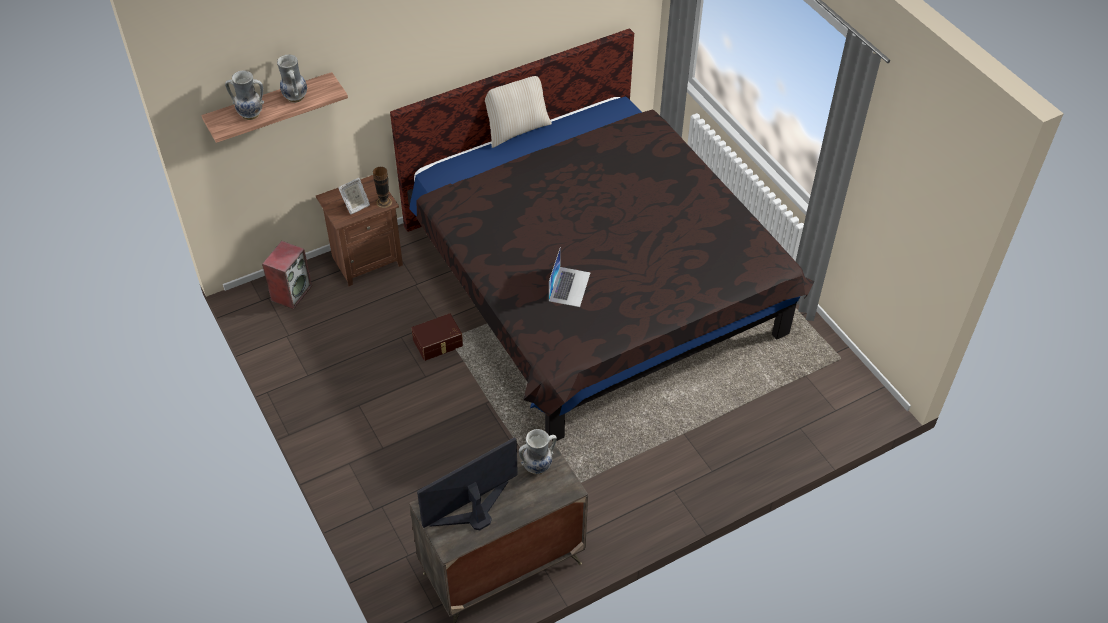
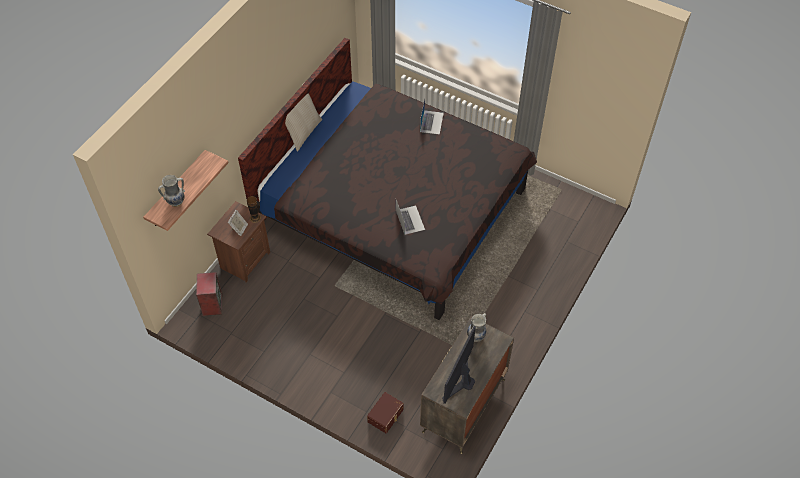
camera: 30 degrees left, 5 degrees up
(295, 97) = (195, 177): vase -> none
(438, 343) = (329, 291): brown storage box -> brown storage box (386, 416)
(689, 182) = (431, 122): none -> laptop

